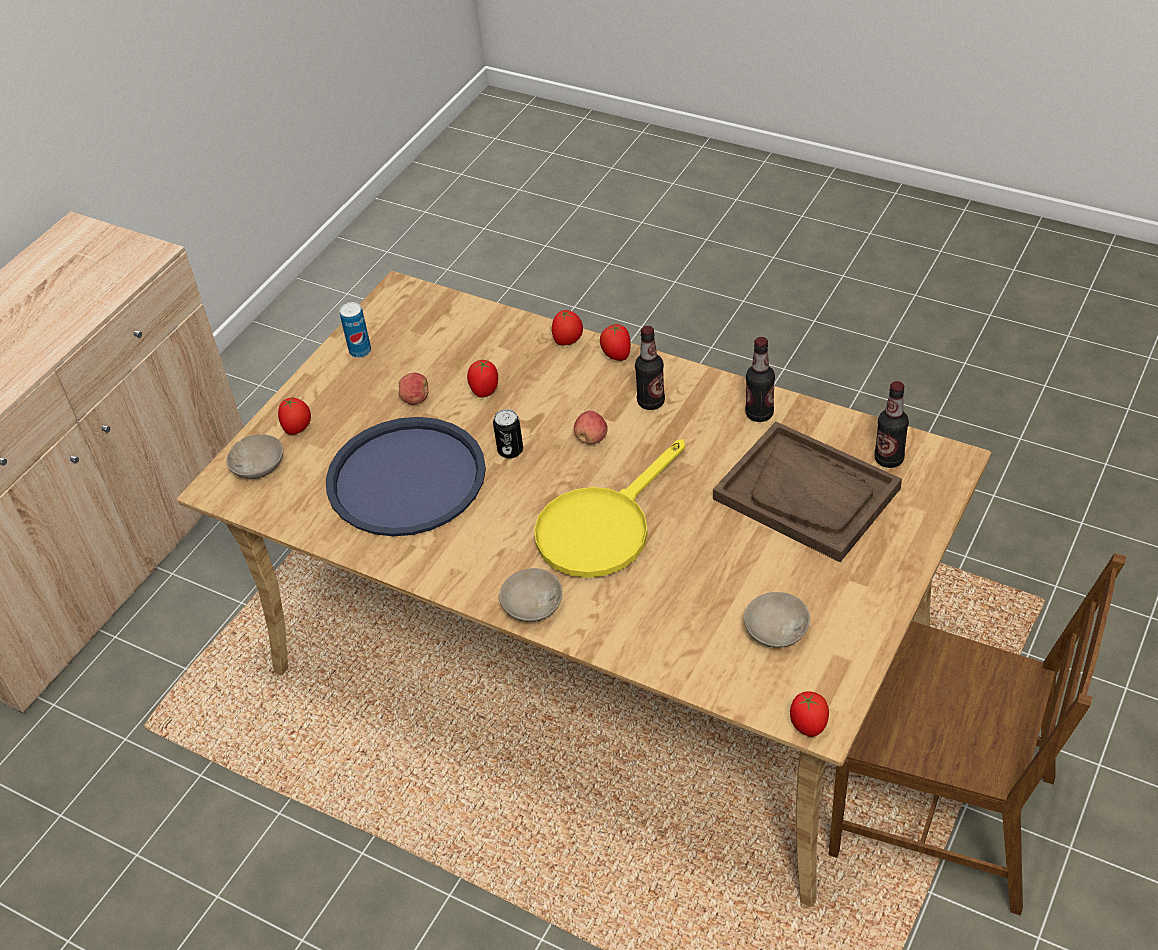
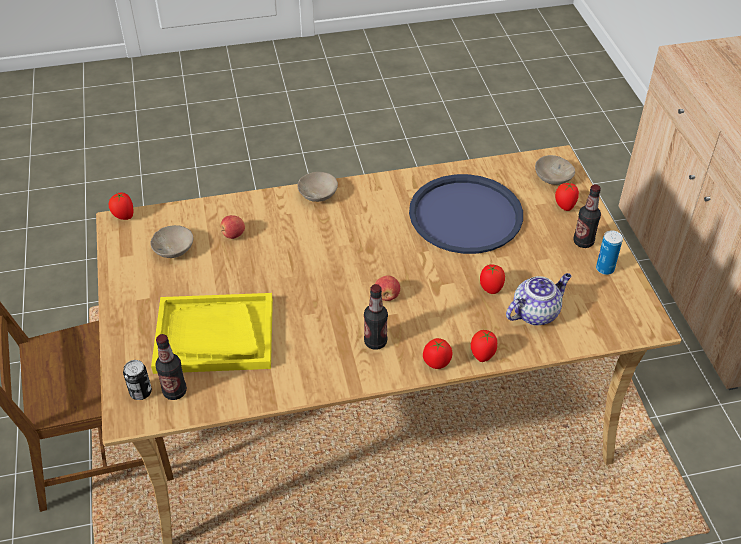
camera: 135 degrees right, 0 degrees up
(415, 399) = (525, 259): apple -> apple (233, 235)
(475, 349) = (535, 312): none -> teapot
(510, 450) = (427, 261): can -> can (141, 392)
(602, 527) = (323, 249): yellow frying pan -> none
(759, 414) = (292, 375): bottle -> bottle (583, 242)
(807, 494) = (214, 336): brown tray -> yellow tray

